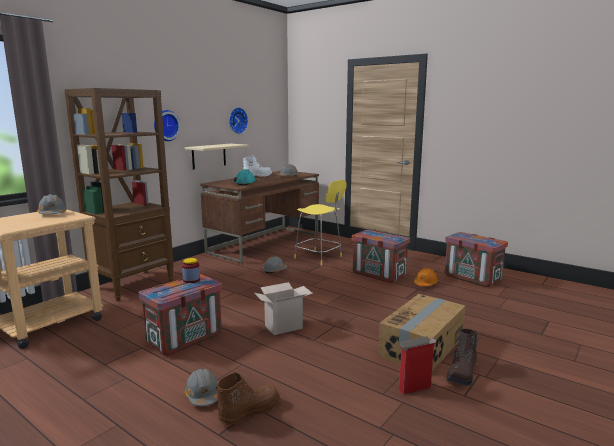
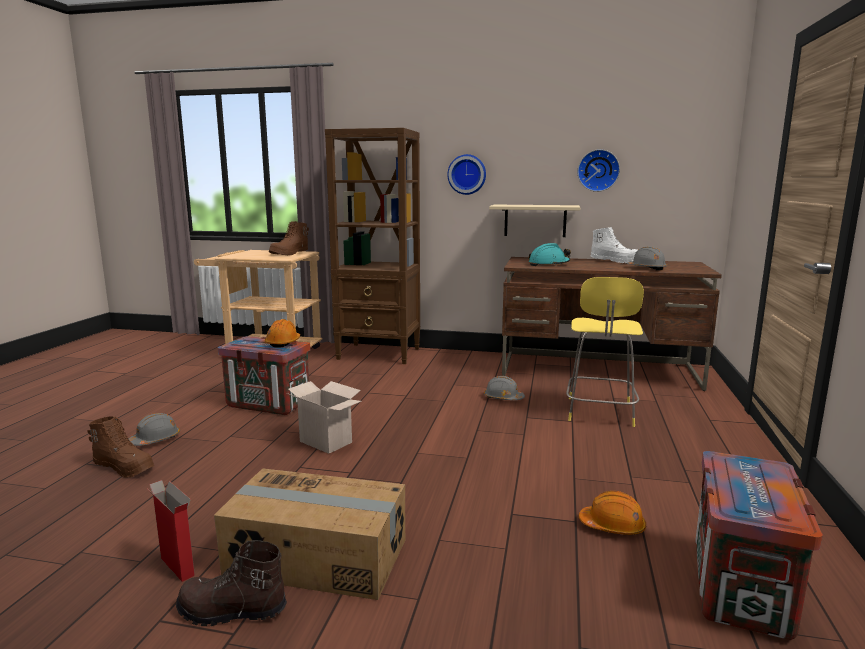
camera: 65 degrees right, 0 degrees up
(52, 214) = (290, 253): grey hard hat -> brown boot
(191, 280) = (283, 343): jar -> orange hard hat
(378, 275) = (593, 471): crate -> none

